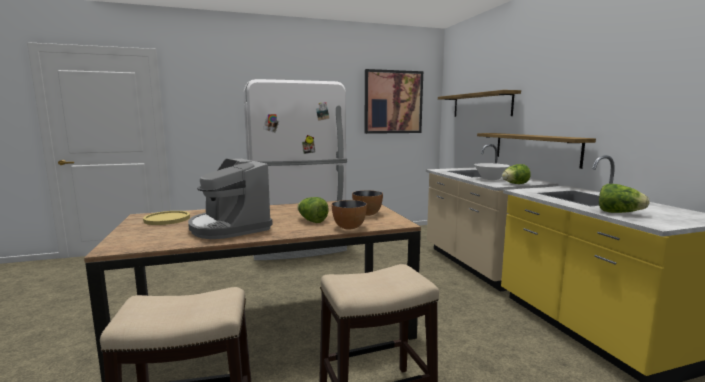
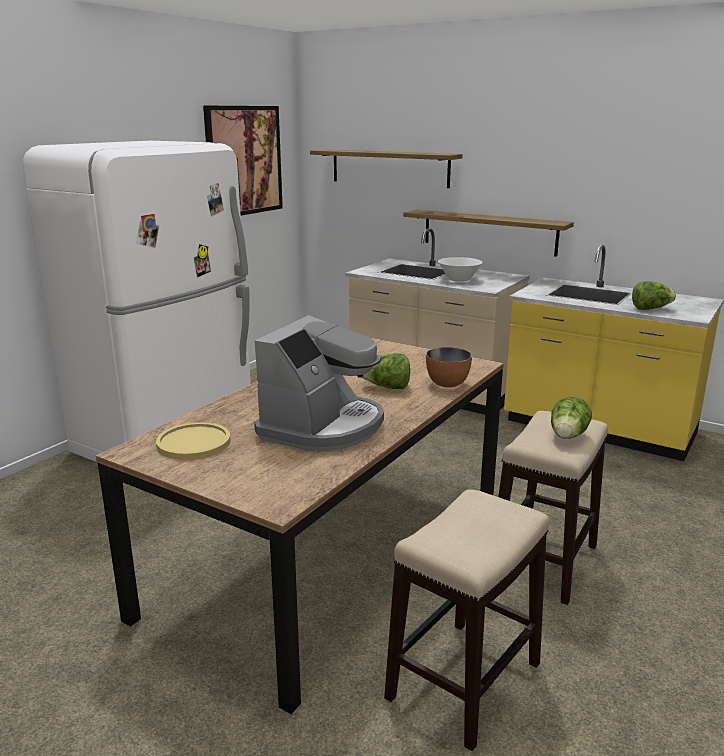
camera: 40 degrees left, 10 degrees up
(229, 227) = (323, 426): coffee machine -> coffee machine turned 75 degrees counterclockwise
(367, 214) = (416, 361): bowl -> none
(514, 184) = (499, 284): lettuce -> lettuce (568, 437)

